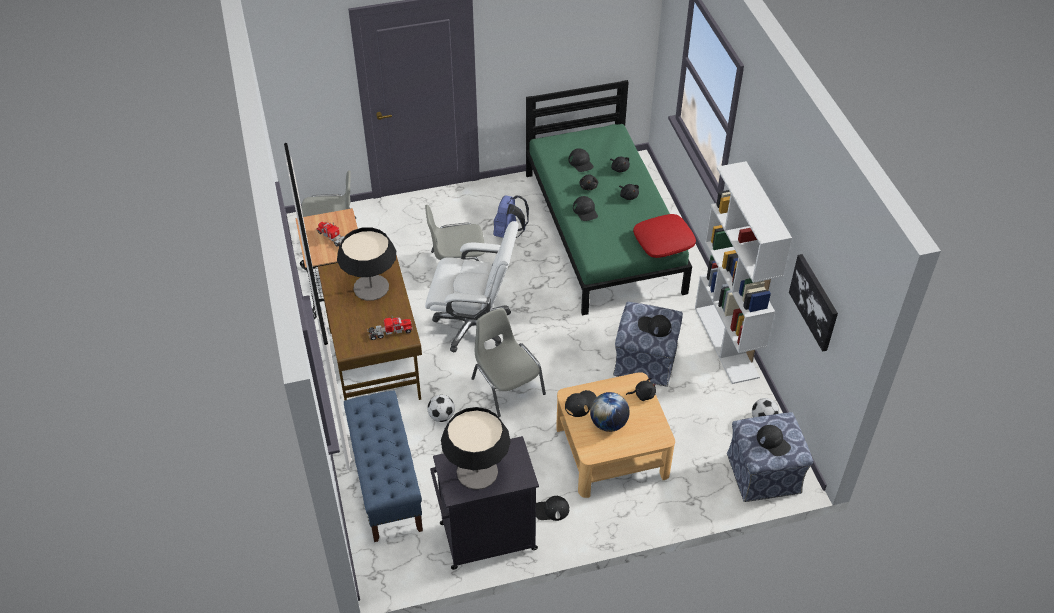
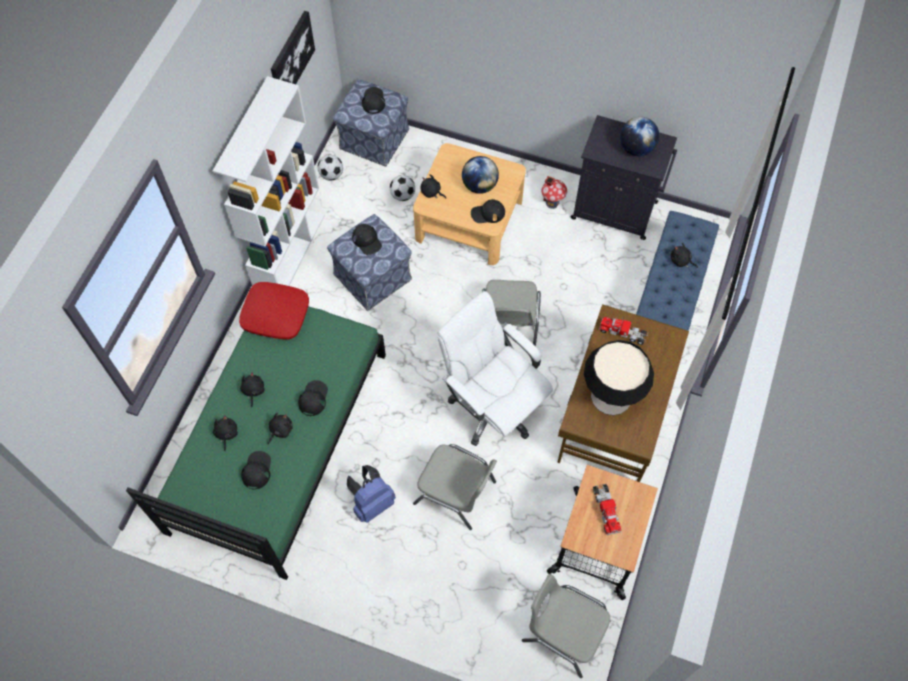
camera: 145 degrees left, 15 degrees up
(382, 452) = (681, 261): none -> black plush toy
(441, 416) = (585, 330): football -> football (403, 195)
(477, 472) = (636, 148): table lamp -> globe
(551, 510) = (552, 202): black cap -> toy house

